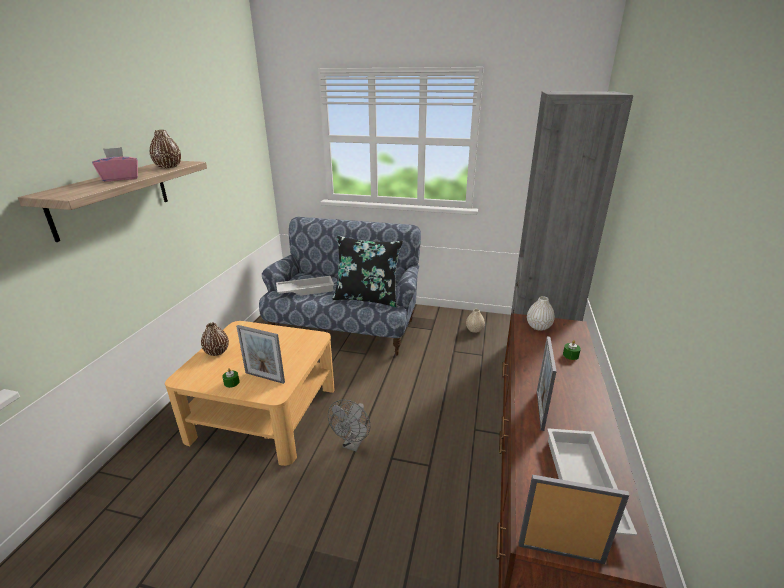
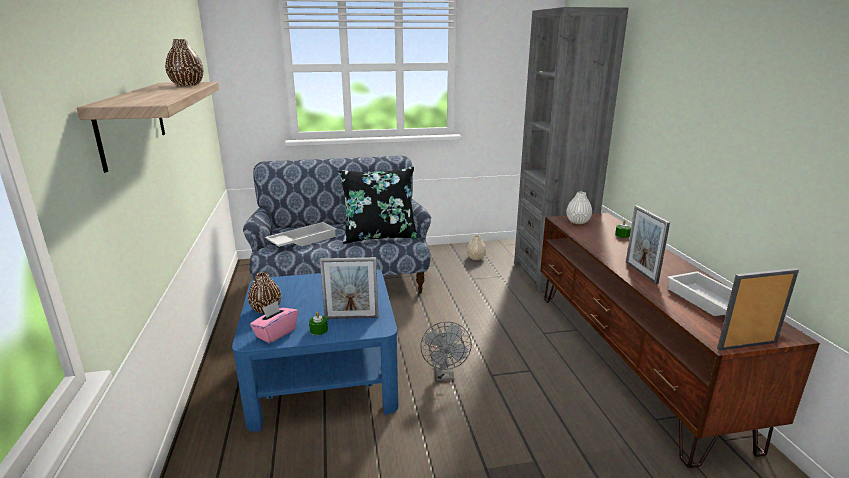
camera: 25 degrees left, 5 degrees down
(120, 178) = (163, 92): pink tissue box -> pink tissue box (275, 333)
(265, 412) = (324, 375): beige coffee table -> blue coffee table

